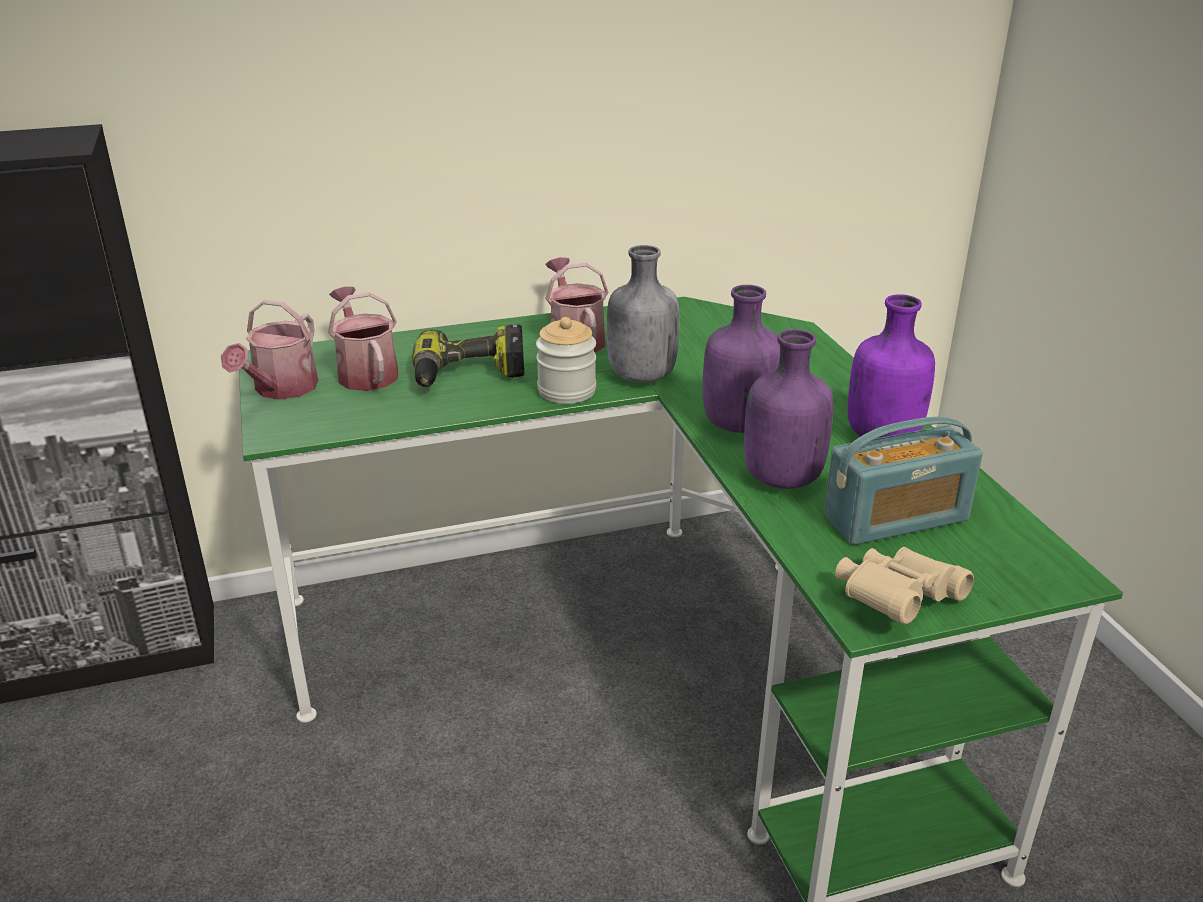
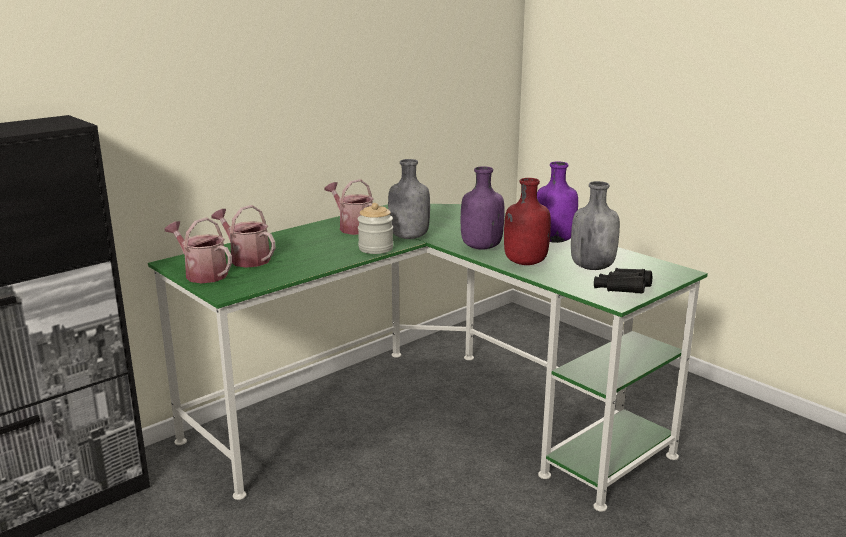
camera: 25 degrees left, 10 degrees down
(281, 389) = (202, 274): watering can -> watering can turned 135 degrees clockwise
(469, 375) = (311, 250): power drill -> none
(780, 478) = (524, 262): purple bottle -> red bottle
(895, 601) = (622, 293): beige binoculars -> black binoculars
(896, 518) = (592, 267): radio -> grey bottle

